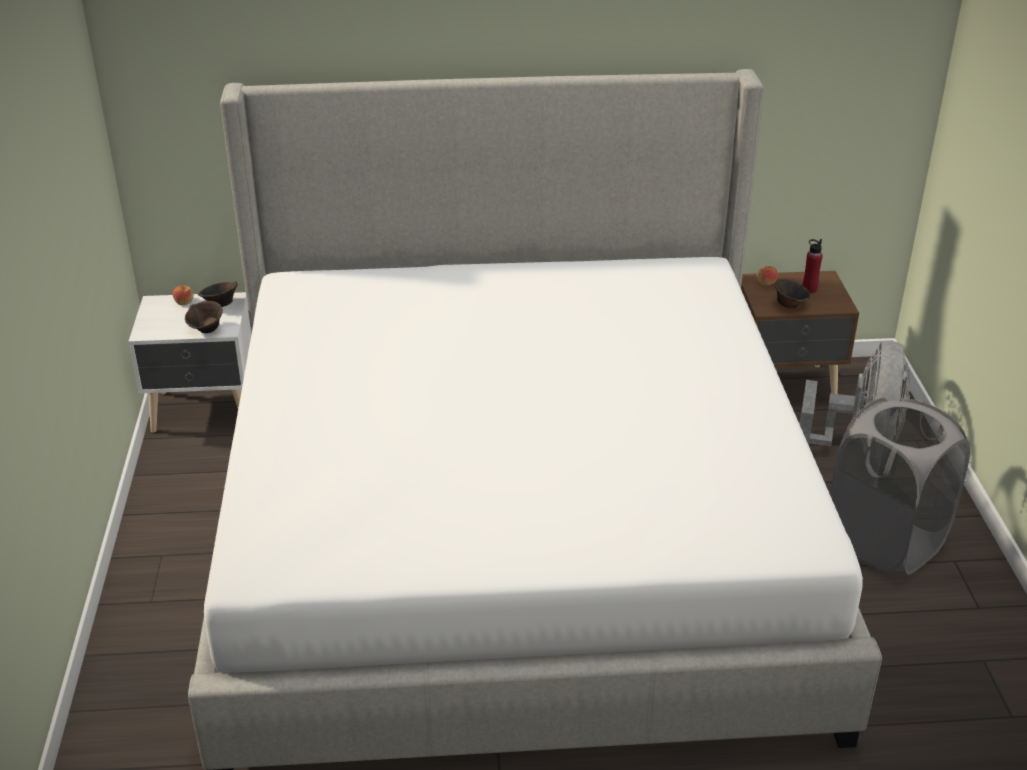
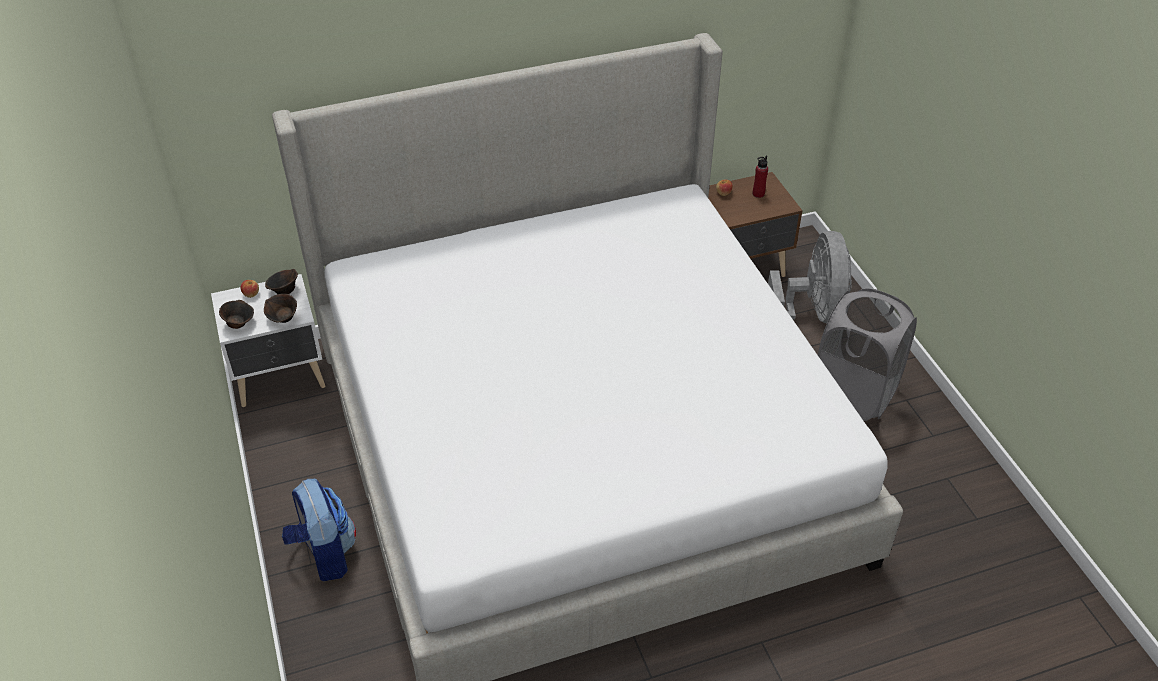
camera: 15 degrees left, 10 degrees up
(171, 594) = (324, 554): none -> backpack
(789, 305) = (748, 211): brown bowl -> brown bowl (239, 323)

